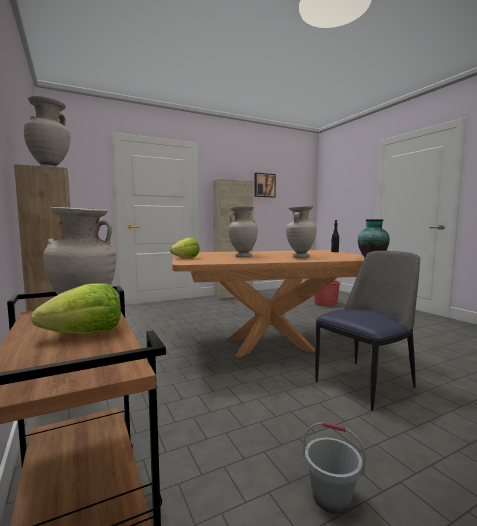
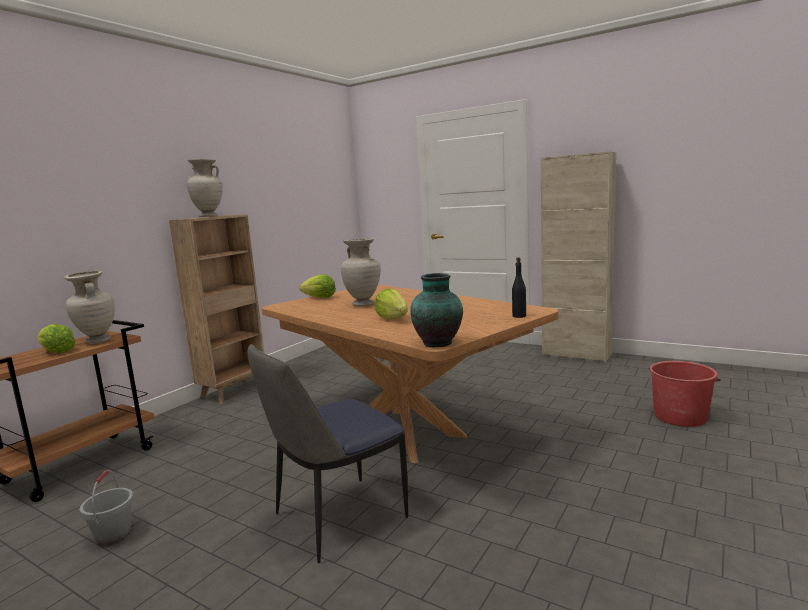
camera: 60 degrees right, 5 degrees up
(264, 185) = (666, 149): picture -> none
(300, 257) = (393, 319): beige vase -> lettuce
(366, 383) = (337, 518): chair -> chair turned 120 degrees clockwise

